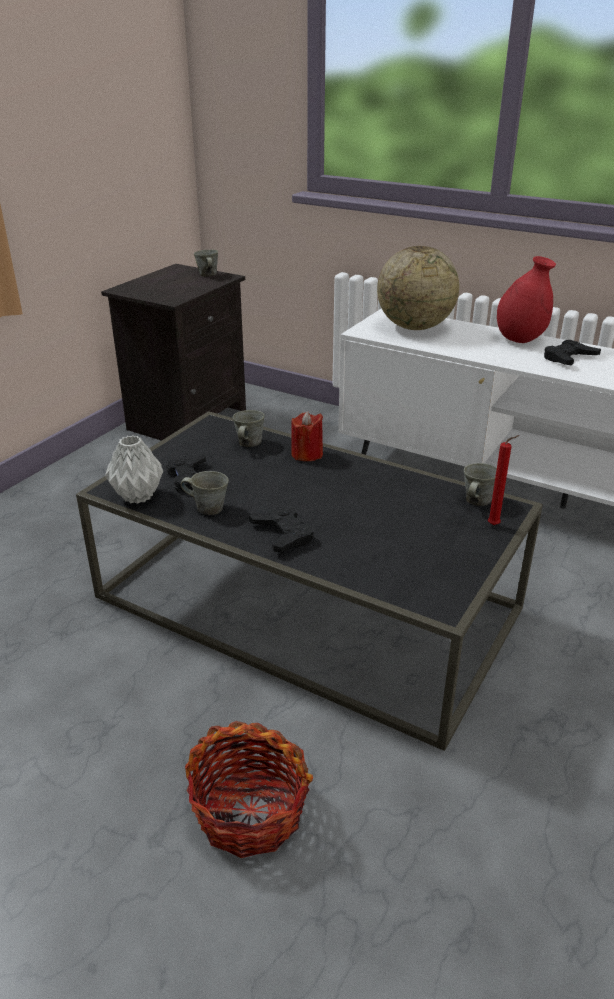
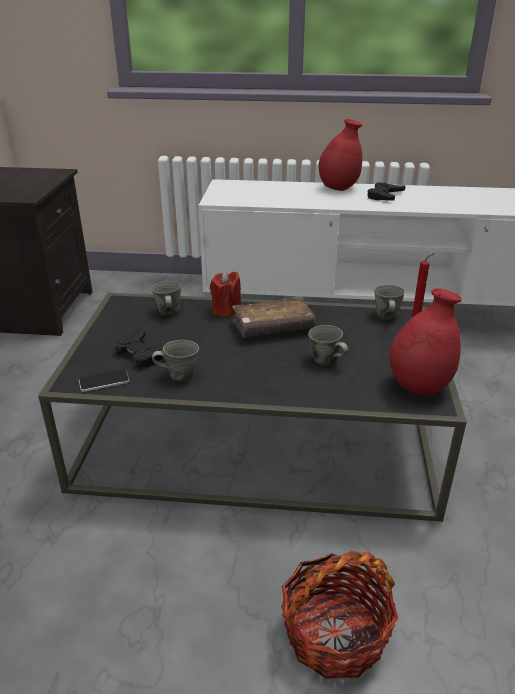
camera: 25 degrees left, 0 degrees up
(138, 495) = (104, 381): grey vase -> phone
(208, 275) = (41, 172): grey mug -> grey mug (326, 360)
(283, 534) = (264, 380): black game controller -> none
(339, 483) = (272, 327): none -> brown book
(414, 327) = (252, 191): globe -> none
(441, 584) = (419, 386): none -> red vase

